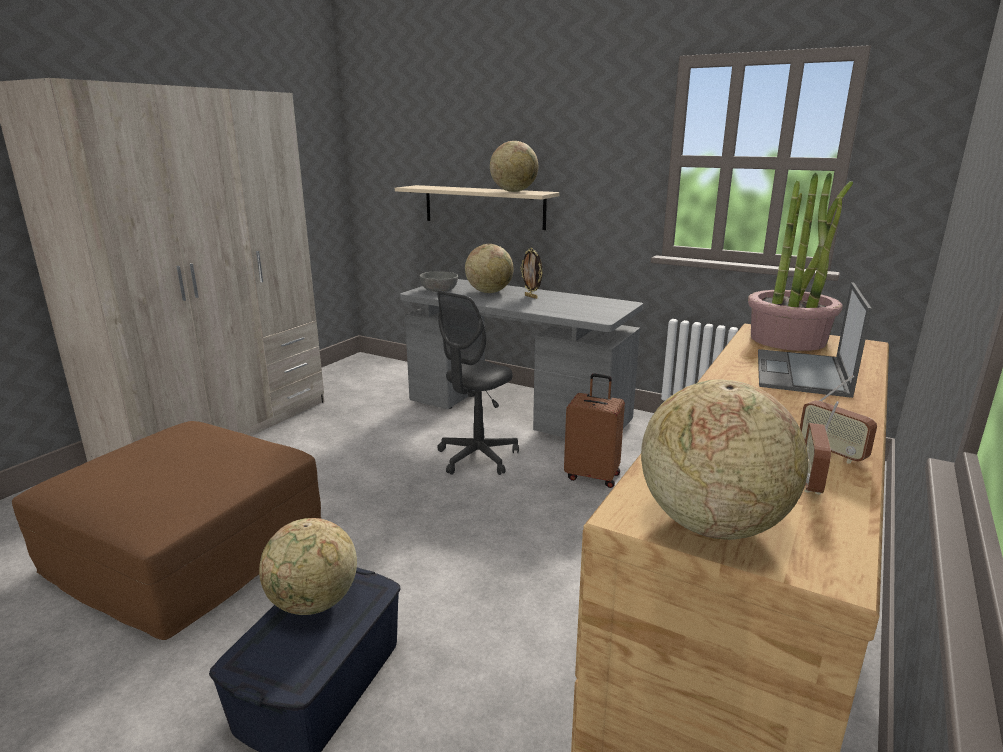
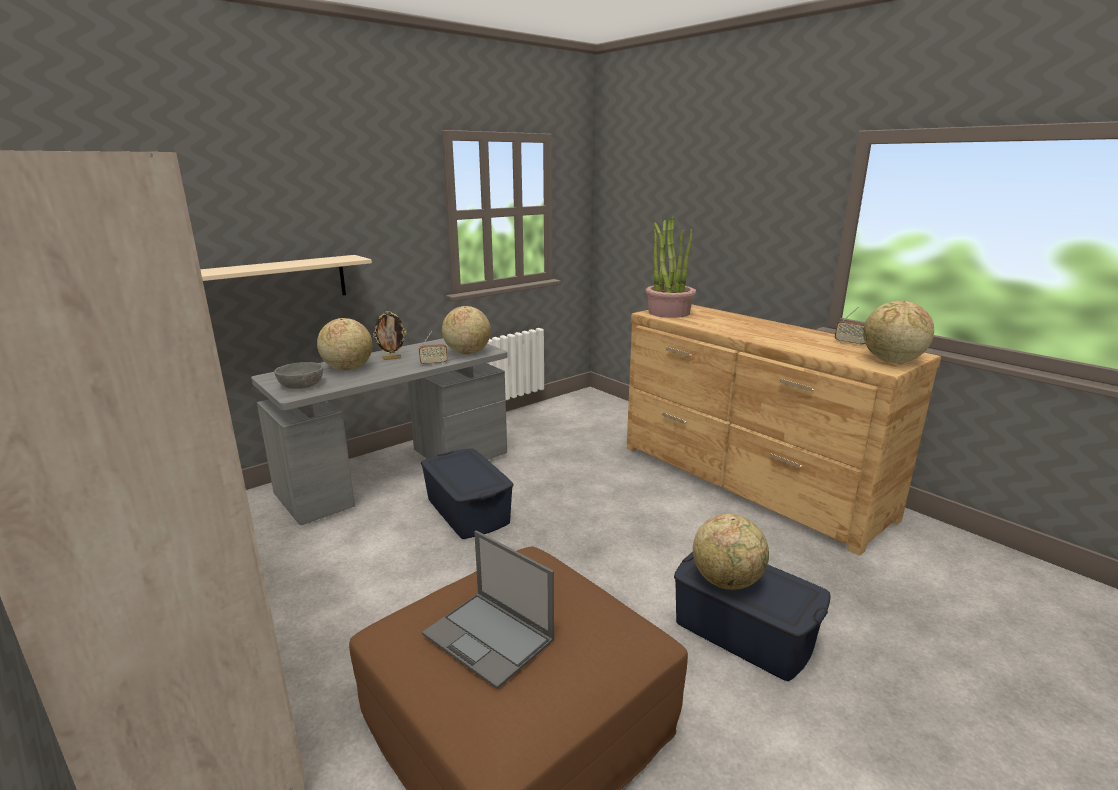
camera: 70 degrees left, 0 degrees up
(477, 457) = (467, 511): grey office chair -> blue storage box
(514, 191) = (322, 260): globe -> globe (467, 353)
(593, 476) = (539, 469): brown suitcase -> none
(802, 373) = (725, 321): laptop -> laptop (489, 638)
(831, 453) = (822, 336): radio -> radio (433, 363)

